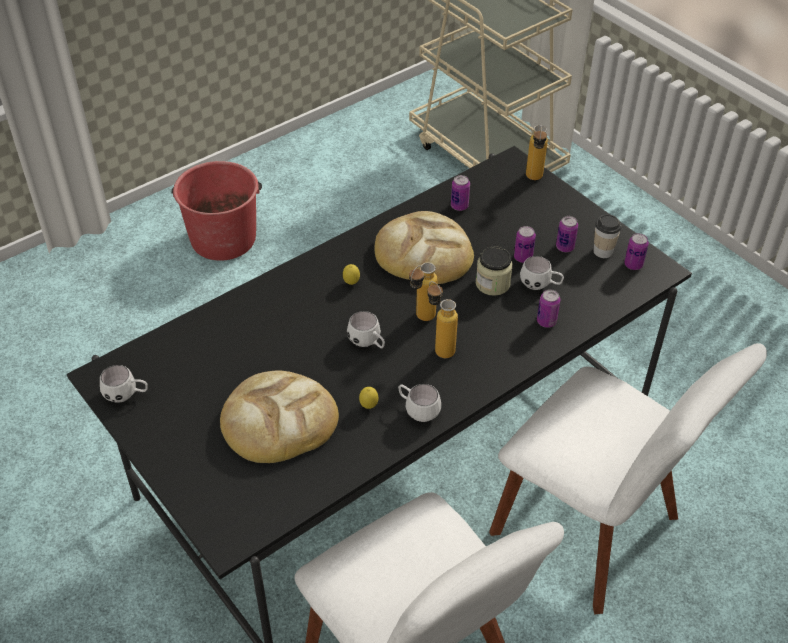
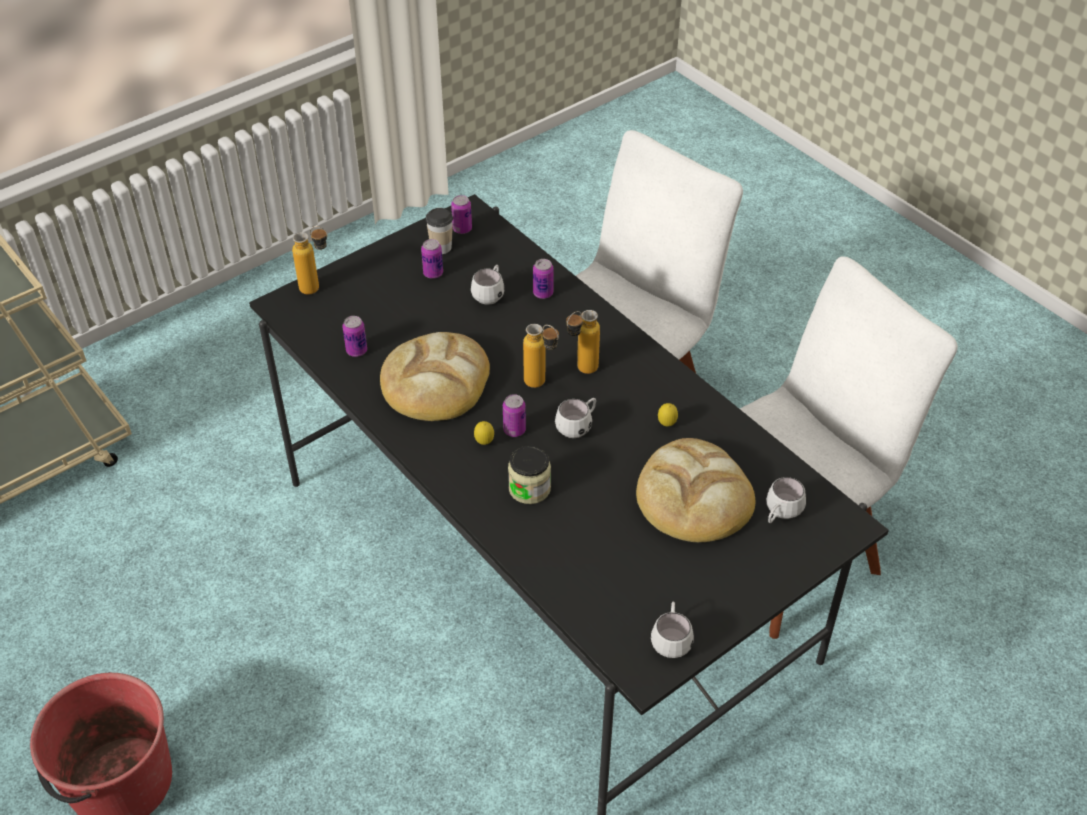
camera: 90 degrees left, 0 degrees up
(417, 410) = (668, 388): white mug -> white mug (780, 514)
(492, 284) = (487, 329): jar -> jar (529, 488)
(523, 257) = (447, 304): can -> can (514, 430)

